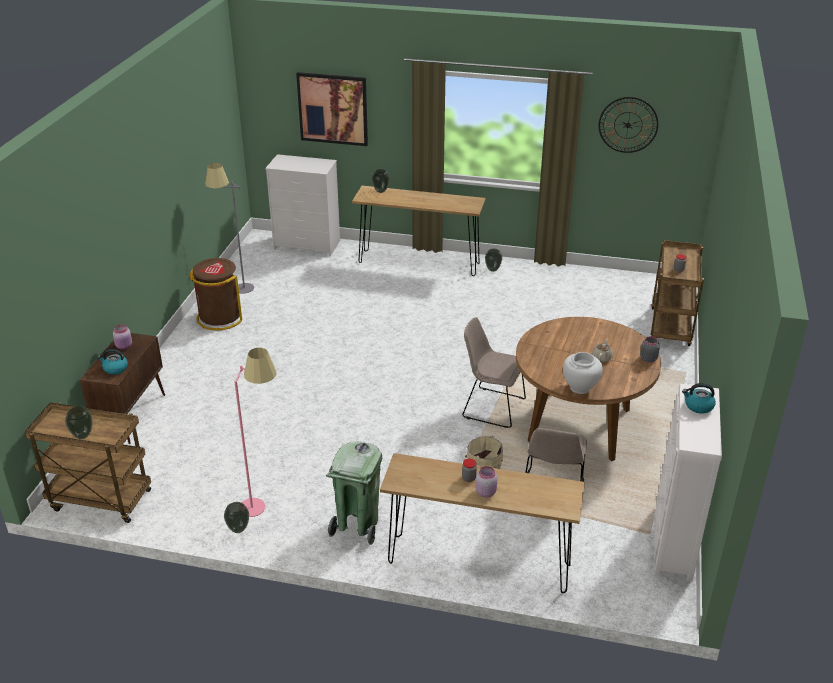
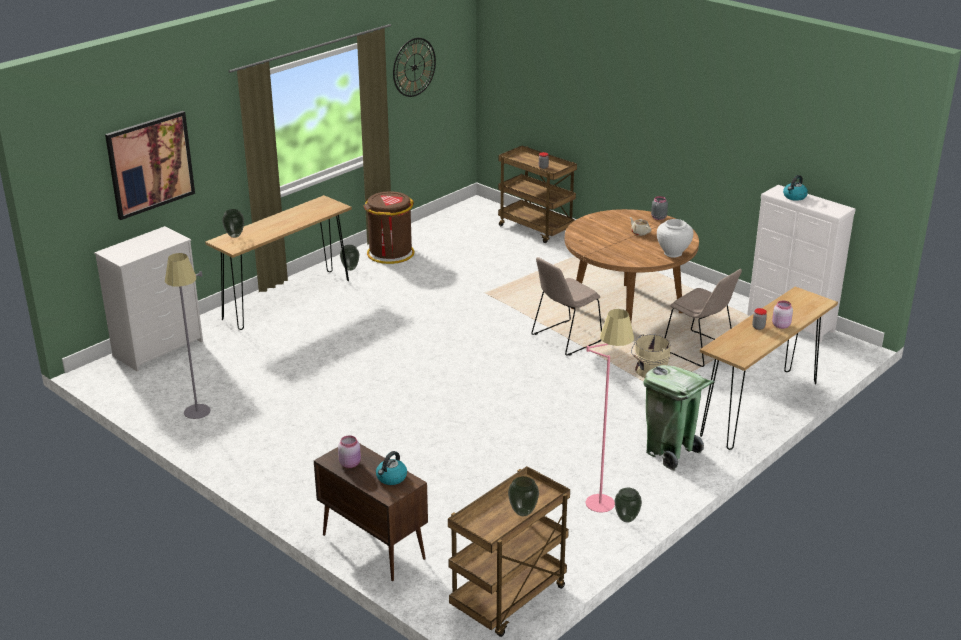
camera: 60 degrees left, 5 degrees down
(219, 318) = (240, 442): brown trash can -> brown trash can (390, 253)

